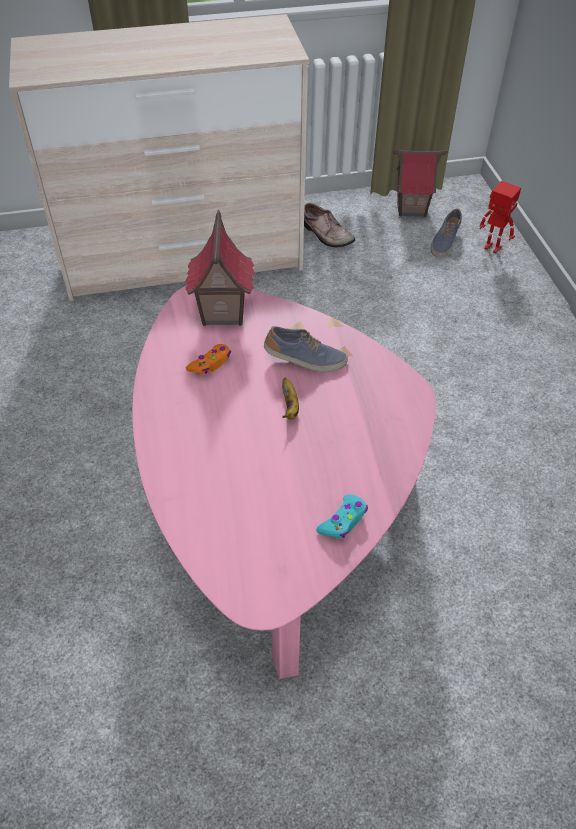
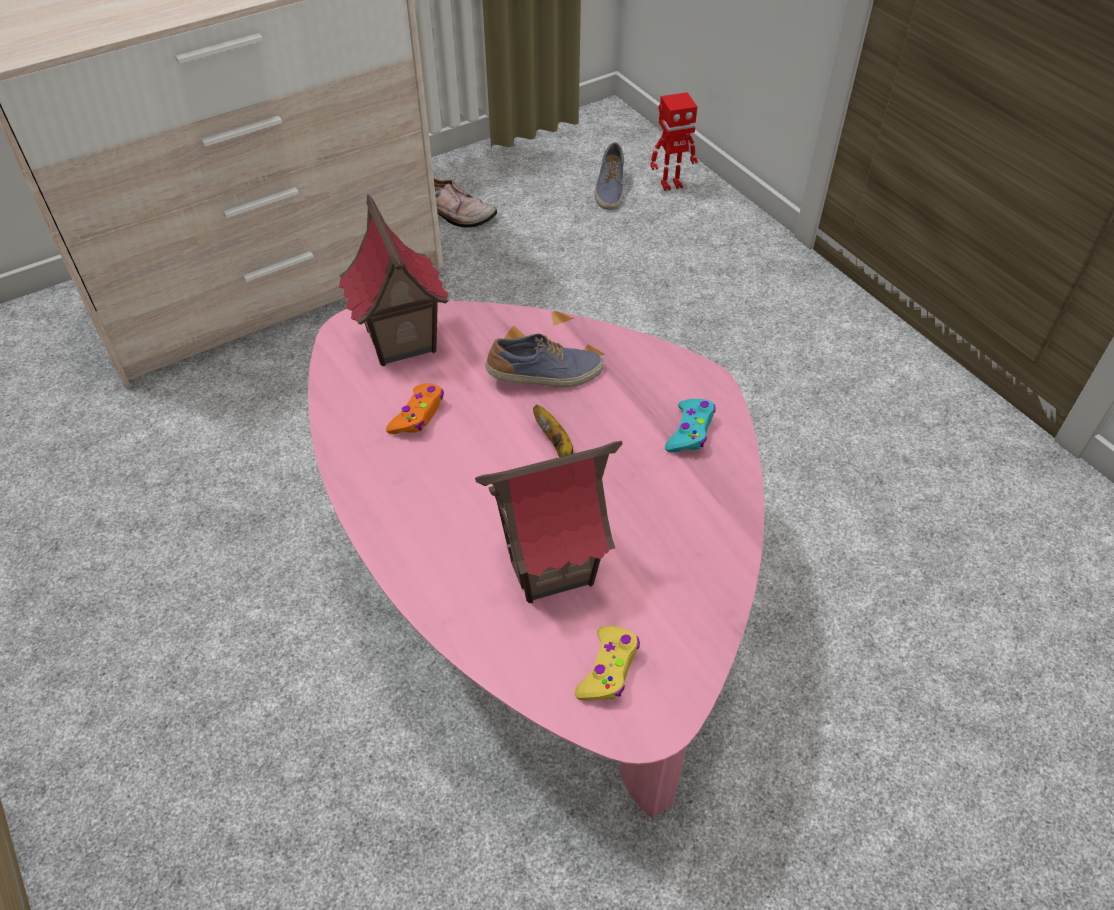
camera: 20 degrees left, 0 degrees up
(253, 562) = (608, 669): none -> yellow game controller
(343, 521) = (699, 575): turquoise game controller -> turquoise game controller (690, 431)
(411, 209) = (550, 156): toy house -> toy house (551, 568)
(491, 248) = (670, 184): toy robot -> toy robot turned 150 degrees clockwise

